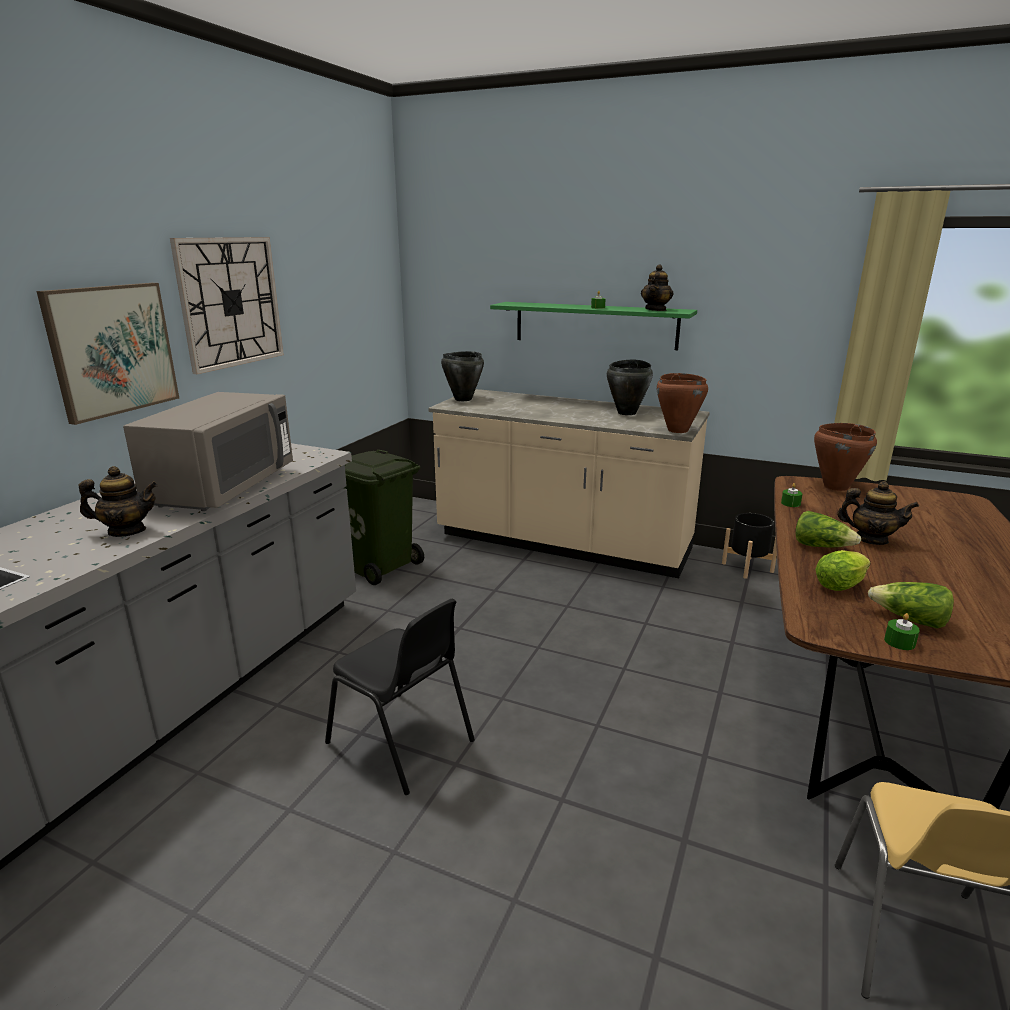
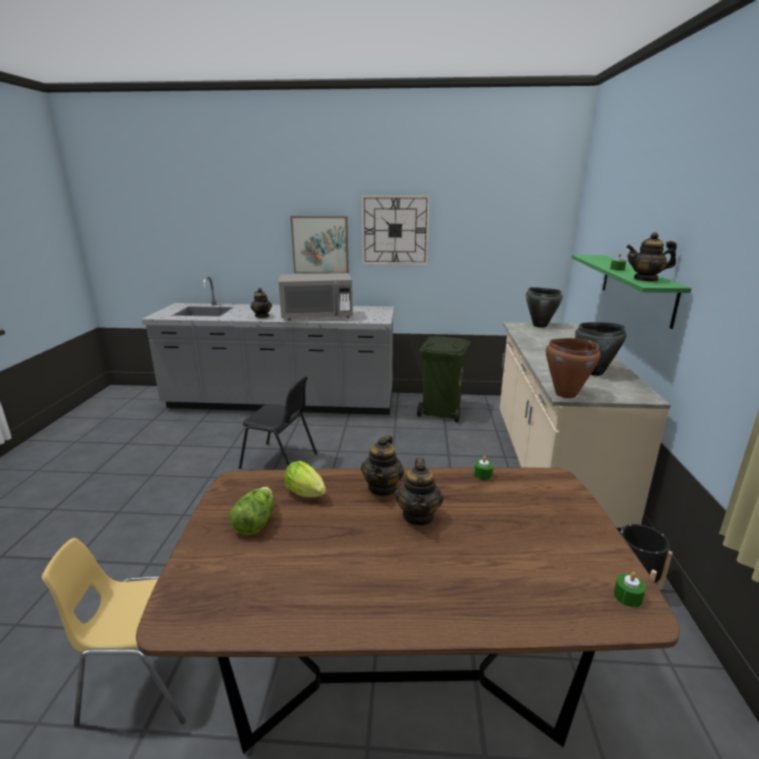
camera: 70 degrees right, 0 degrees up
(402, 742) = (280, 461): black chair -> black chair turned 90 degrees counterclockwise
(821, 546) = (382, 488): lettuce -> teapot
(835, 487) = (567, 503): brown cooking pot -> none
(899, 642) = (219, 514): green candle -> green candle (627, 596)

